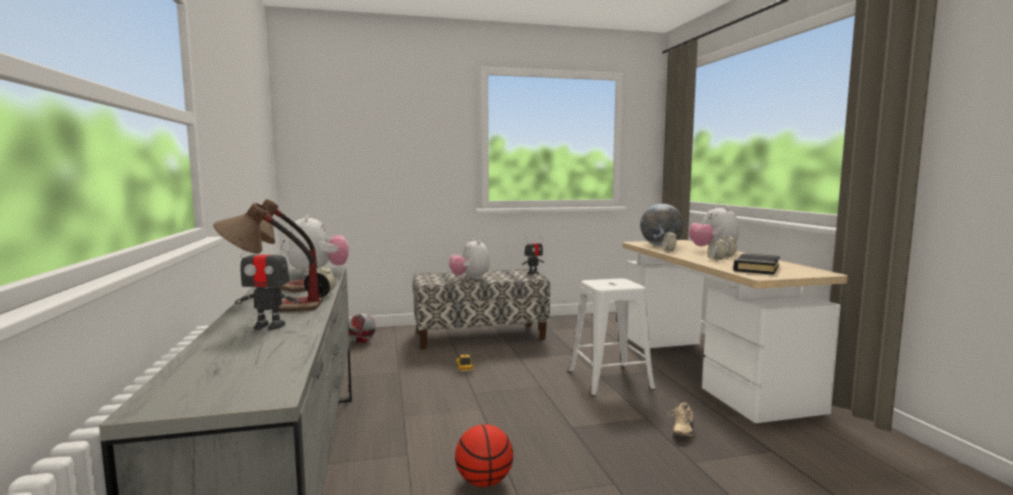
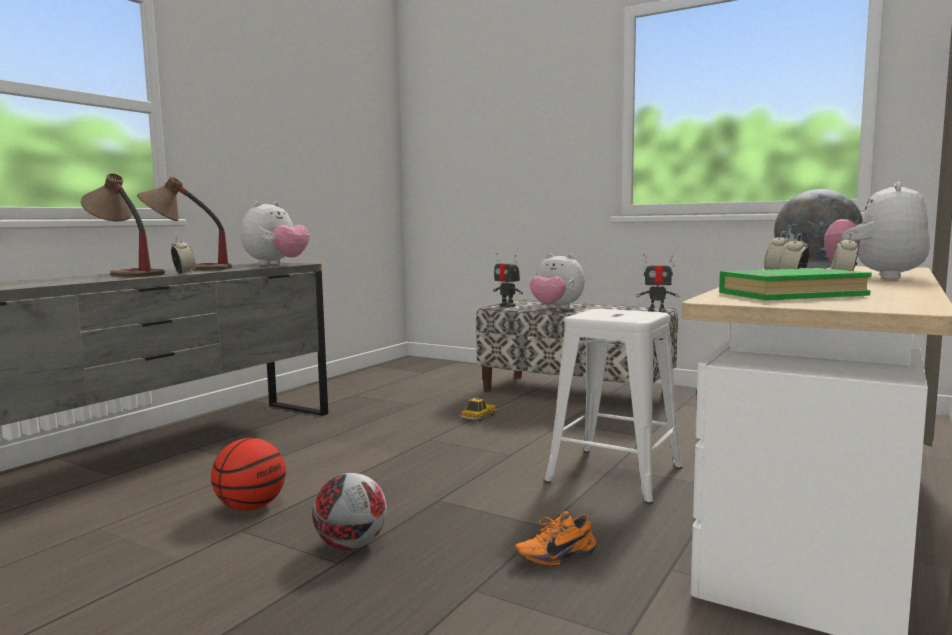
camera: 45 degrees right, 0 degrees up
(269, 326) = (62, 280): toy robot -> toy robot (507, 306)
(361, 342) = (445, 374): football -> football (350, 545)
(470, 278) = (556, 309): plush toy -> plush toy turned 75 degrees counterclockwise
(681, 430) = (555, 555): beige shoe -> orange shoe
(756, 268) = (790, 294): black book -> green book

